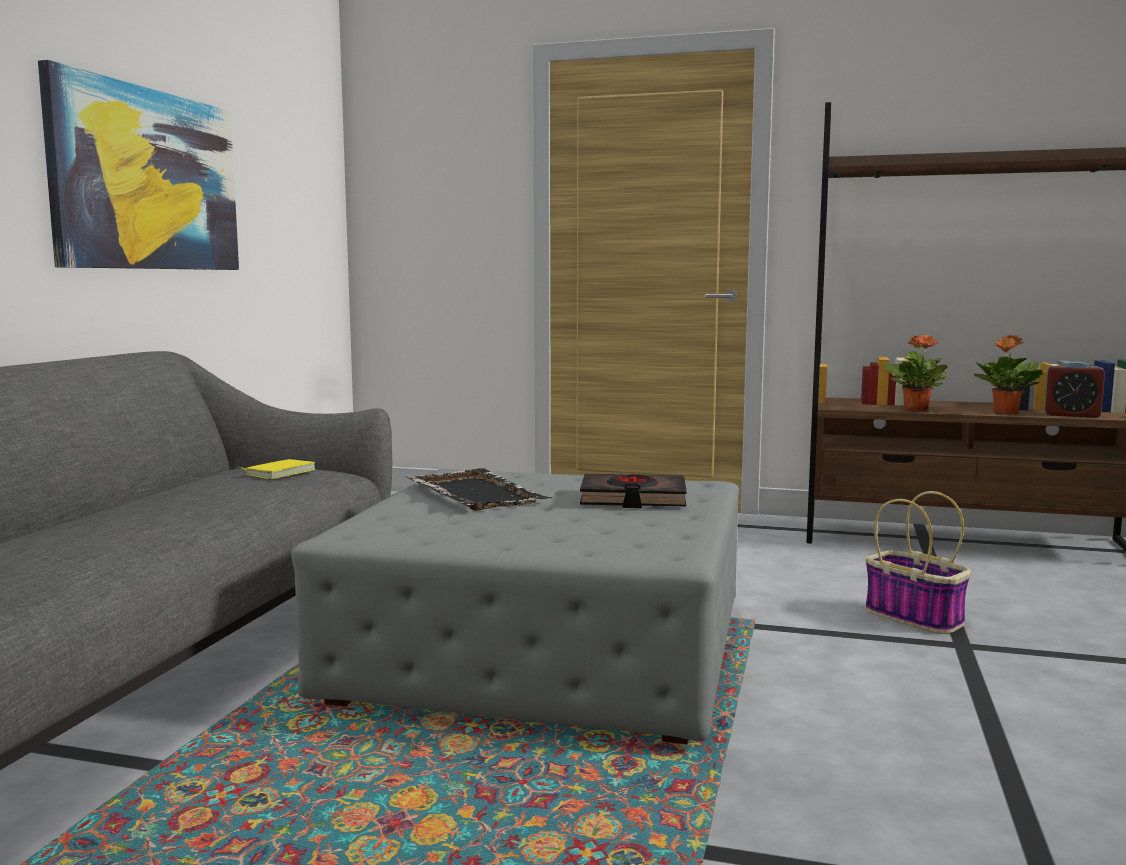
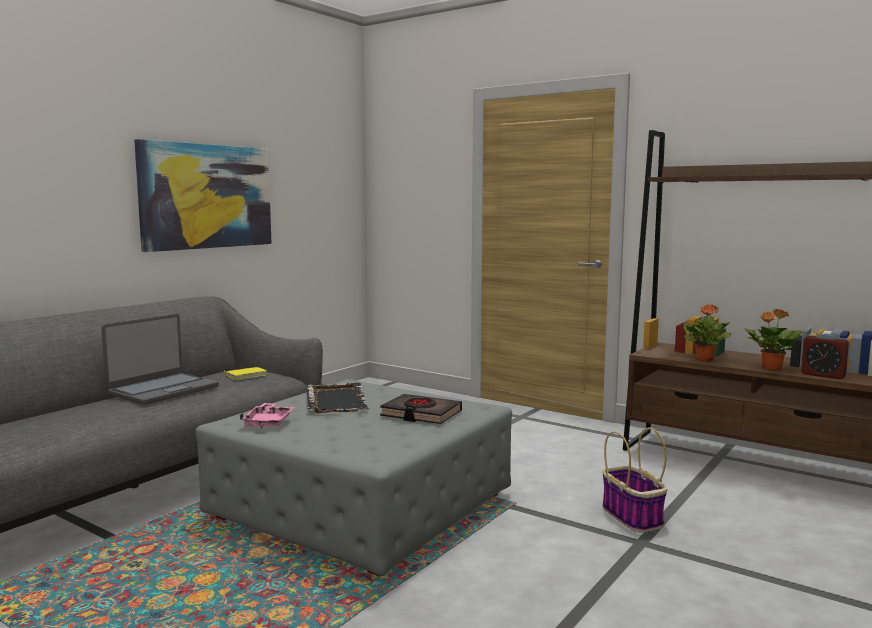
camera: 20 degrees right, 0 degrees up
(163, 501) = (163, 390): none -> laptop
(416, 529) = (268, 422): none -> pink tray

